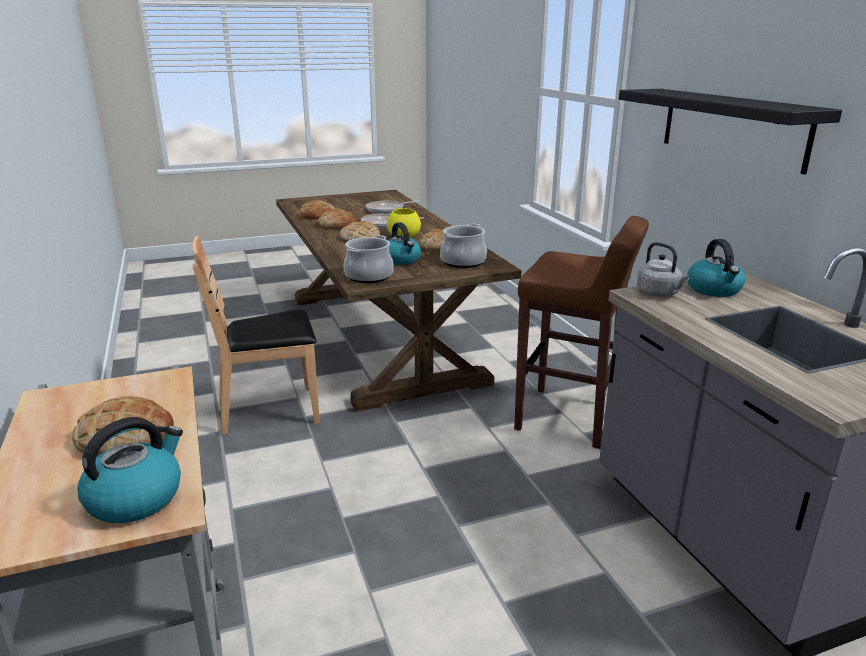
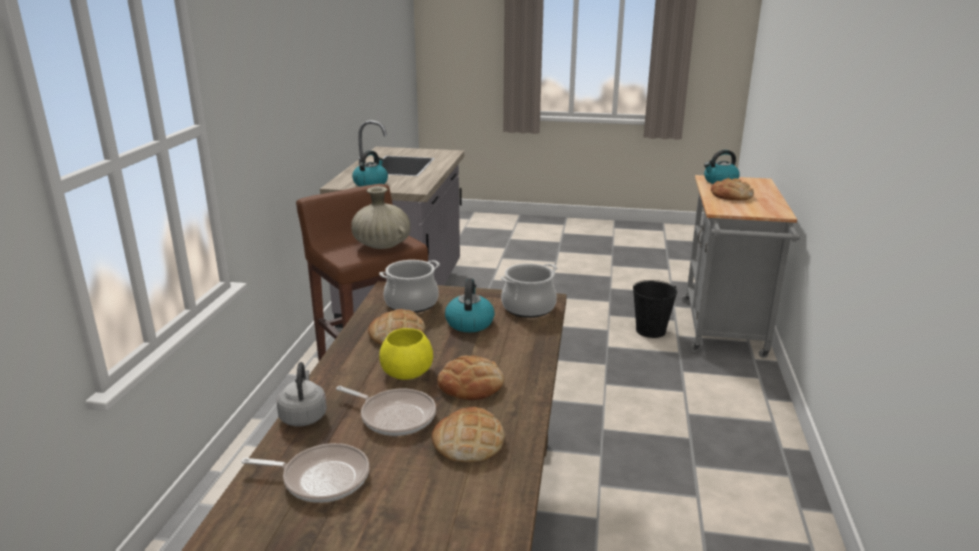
camera: 150 degrees left, 0 degrees up
(270, 411) = (636, 474): brown chair -> none
(296, 619) = (651, 330): none -> black bucket
(317, 215) = (474, 501): bread -> none
(554, 267) = (382, 246): none -> beige vase
(659, 294) = (406, 187): grey kettle -> grey kettle (303, 416)
(732, 127) = (285, 99): black shelf -> none

